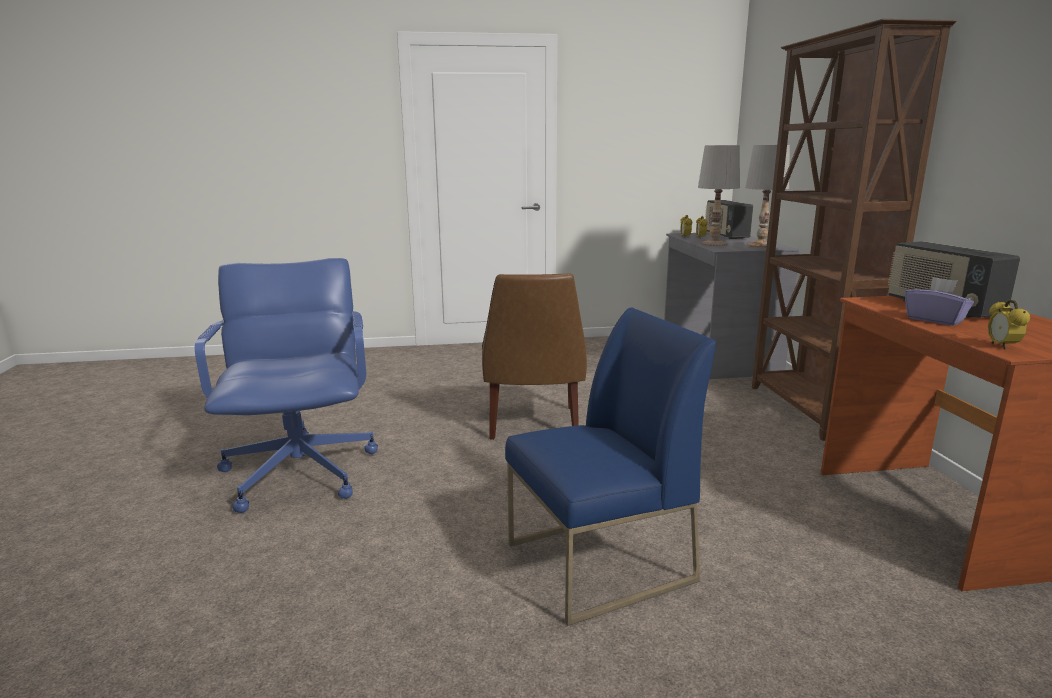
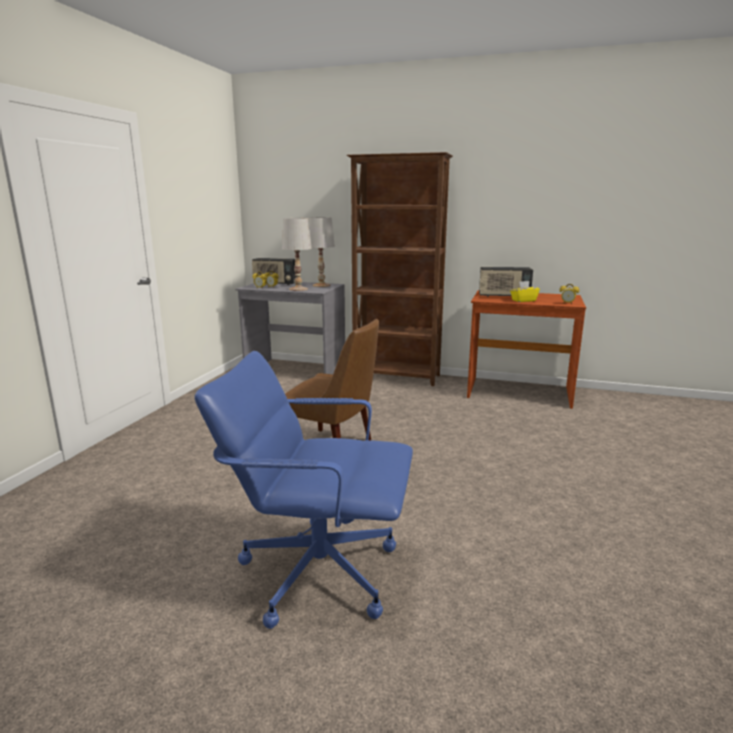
camera: 65 degrees left, 0 degrees up
(599, 563) = (526, 472): blue chair -> none
(935, 320) = (523, 300): purple tissue box -> yellow tissue box

